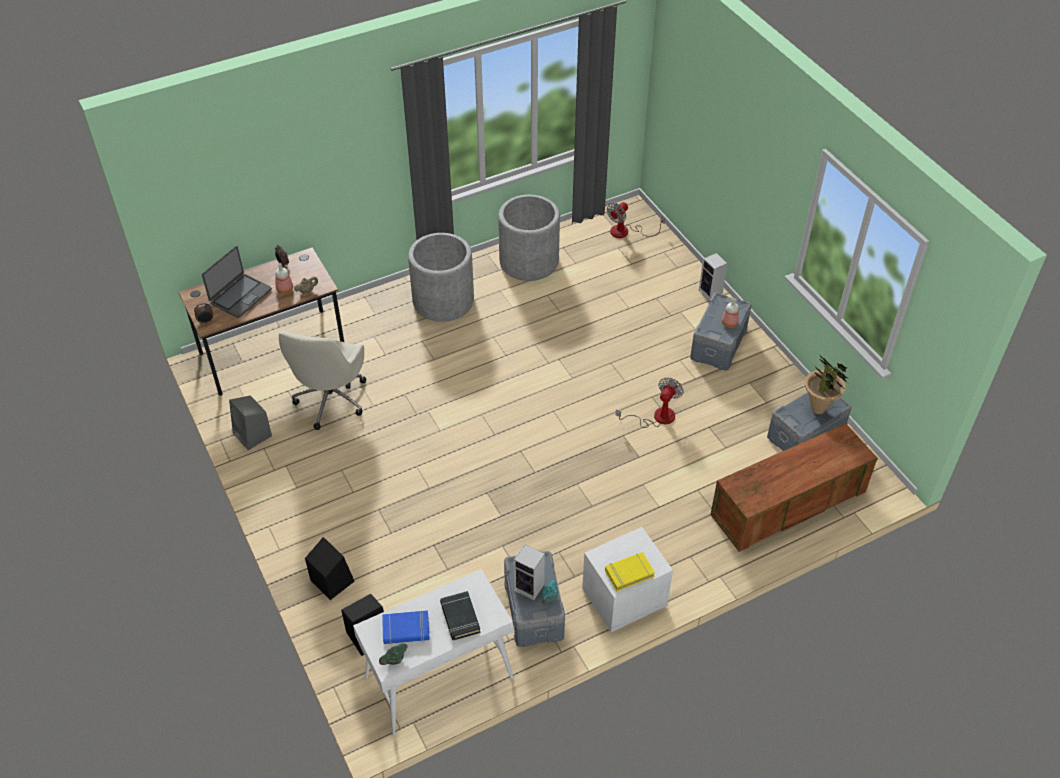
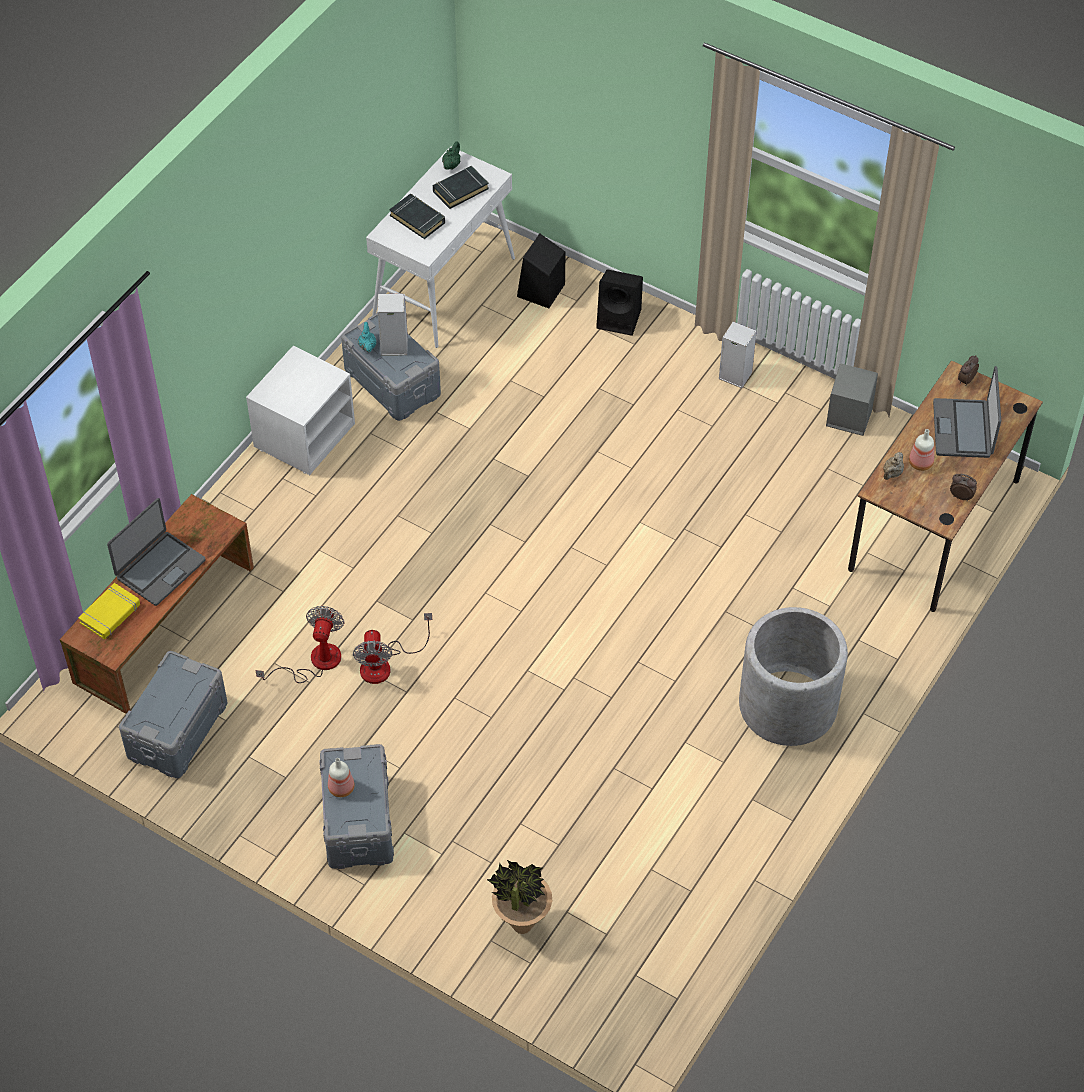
camera: 150 degrees right, 5 degrees up
(331, 400) = (801, 497): beige office chair -> none
(406, 629) = (460, 190): blue book -> black book
(529, 261) = (721, 837): grey planter -> none
(626, 232) = (613, 976): fan -> fan (315, 662)
(629, 573) = (290, 373): yellow book -> yellow book (110, 614)
(711, 293) = (414, 913): speaker -> speaker (733, 375)
(791, 474) = (160, 569): none -> laptop
(818, 409) = (162, 703): potted plant -> potted plant (521, 925)

